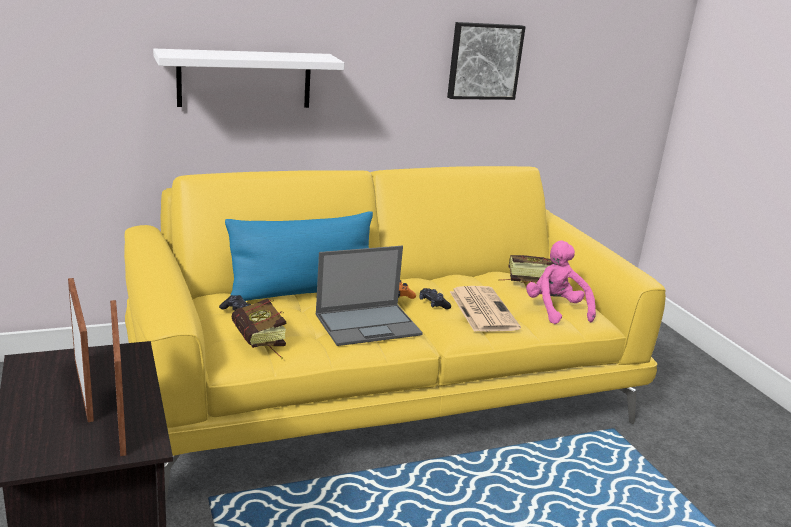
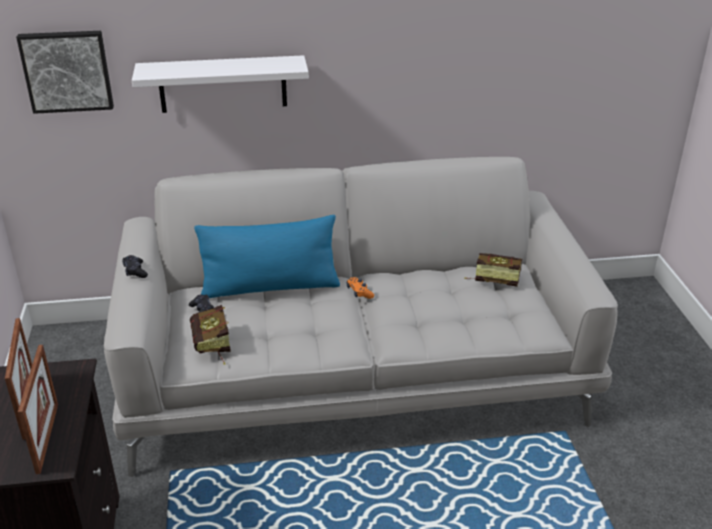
camera: 15 degrees right, 10 degrees up
(369, 324) = (316, 328): laptop -> none
(383, 388) = (355, 370): yellow sofa -> grey sofa
(433, 304) = (387, 306): black game controller -> black game controller (135, 271)
(482, 309) = (432, 314): newspaper -> none
(484, 61) = (468, 50): picture -> picture (67, 71)
(555, 310) = (508, 317): pink plush toy -> none

